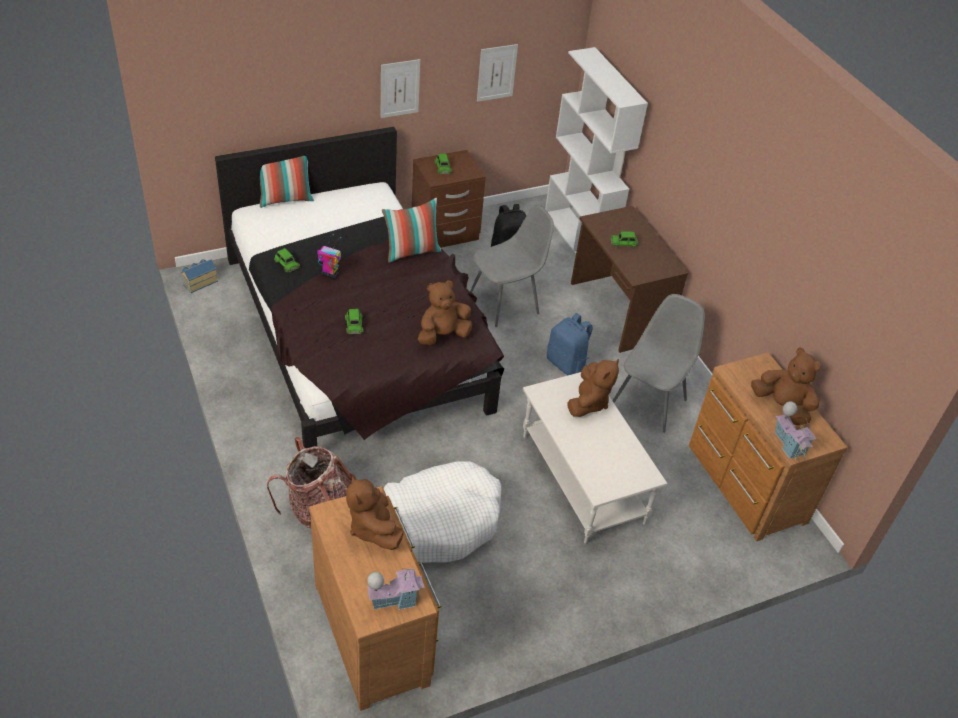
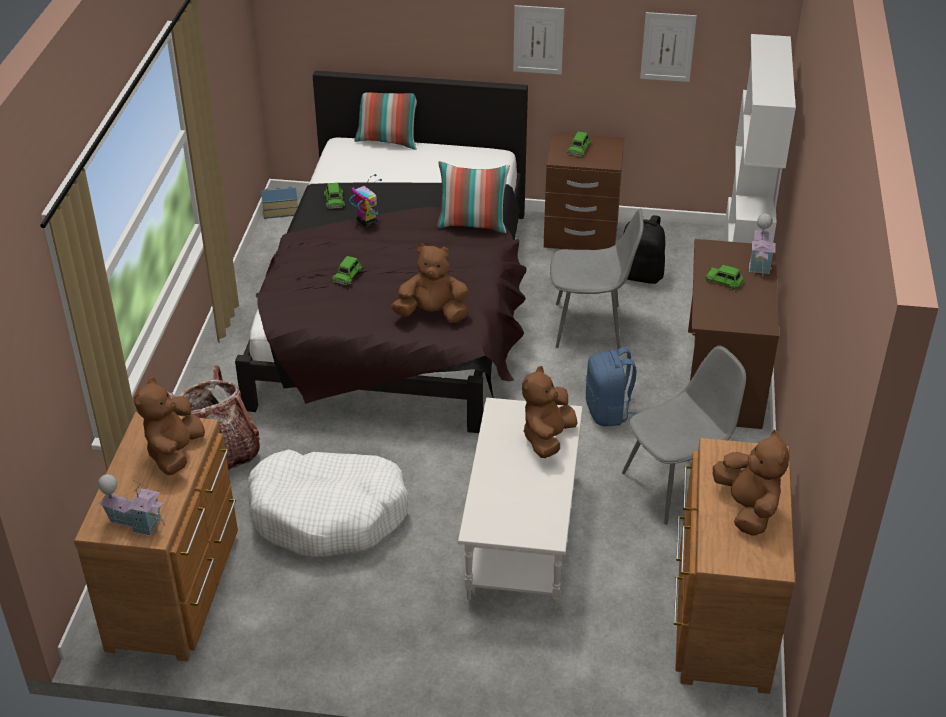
camera: 35 degrees right, 5 degrees down
(588, 402) = (547, 438): brown plush toy -> brown plush toy turned 150 degrees clockwise
(789, 444) = (716, 550): toy house -> toy house (760, 263)

